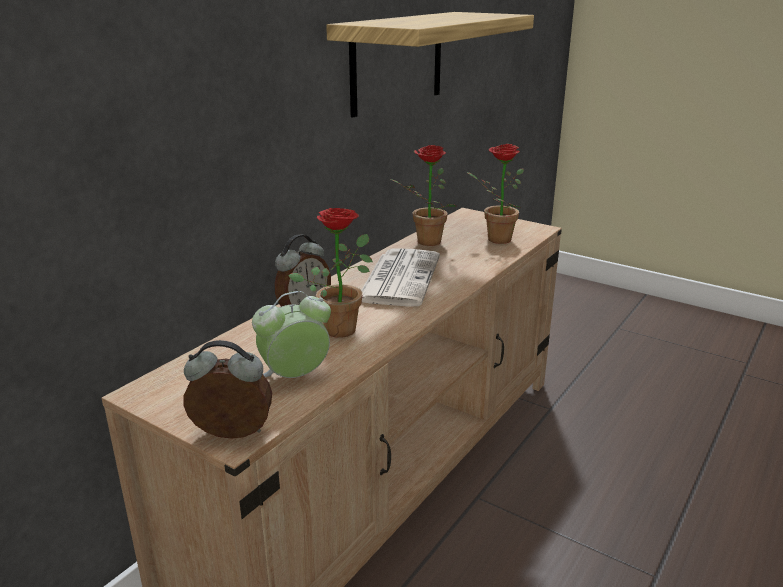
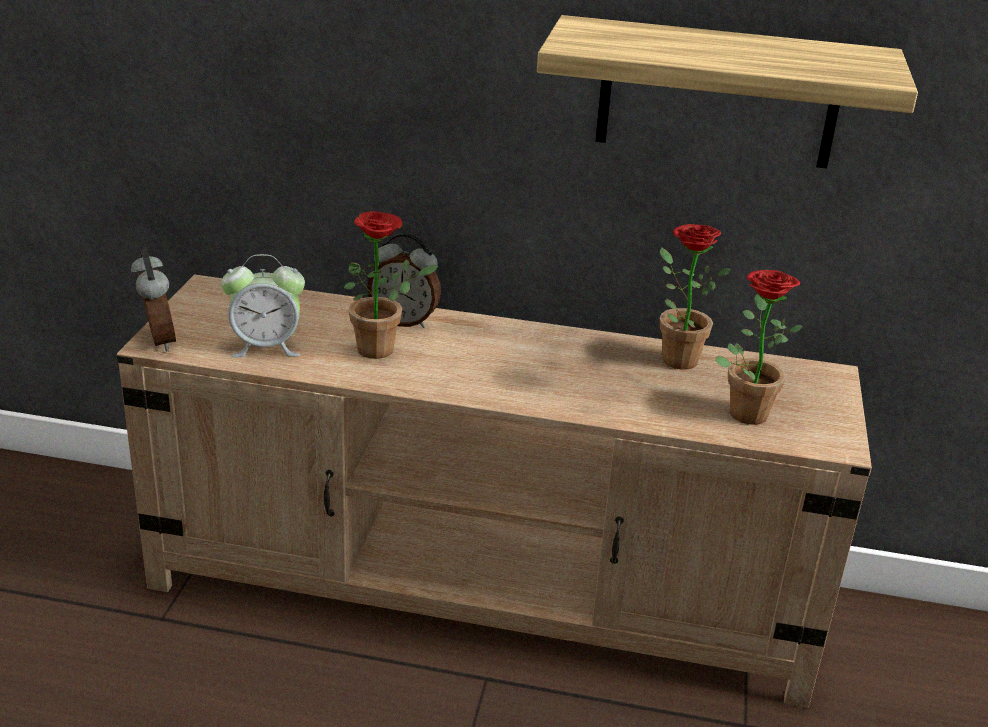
camera: 65 degrees right, 5 degrees up
(295, 377) = (266, 347): alarm clock -> alarm clock turned 135 degrees clockwise
(399, 278) = (538, 359): newspaper -> none

